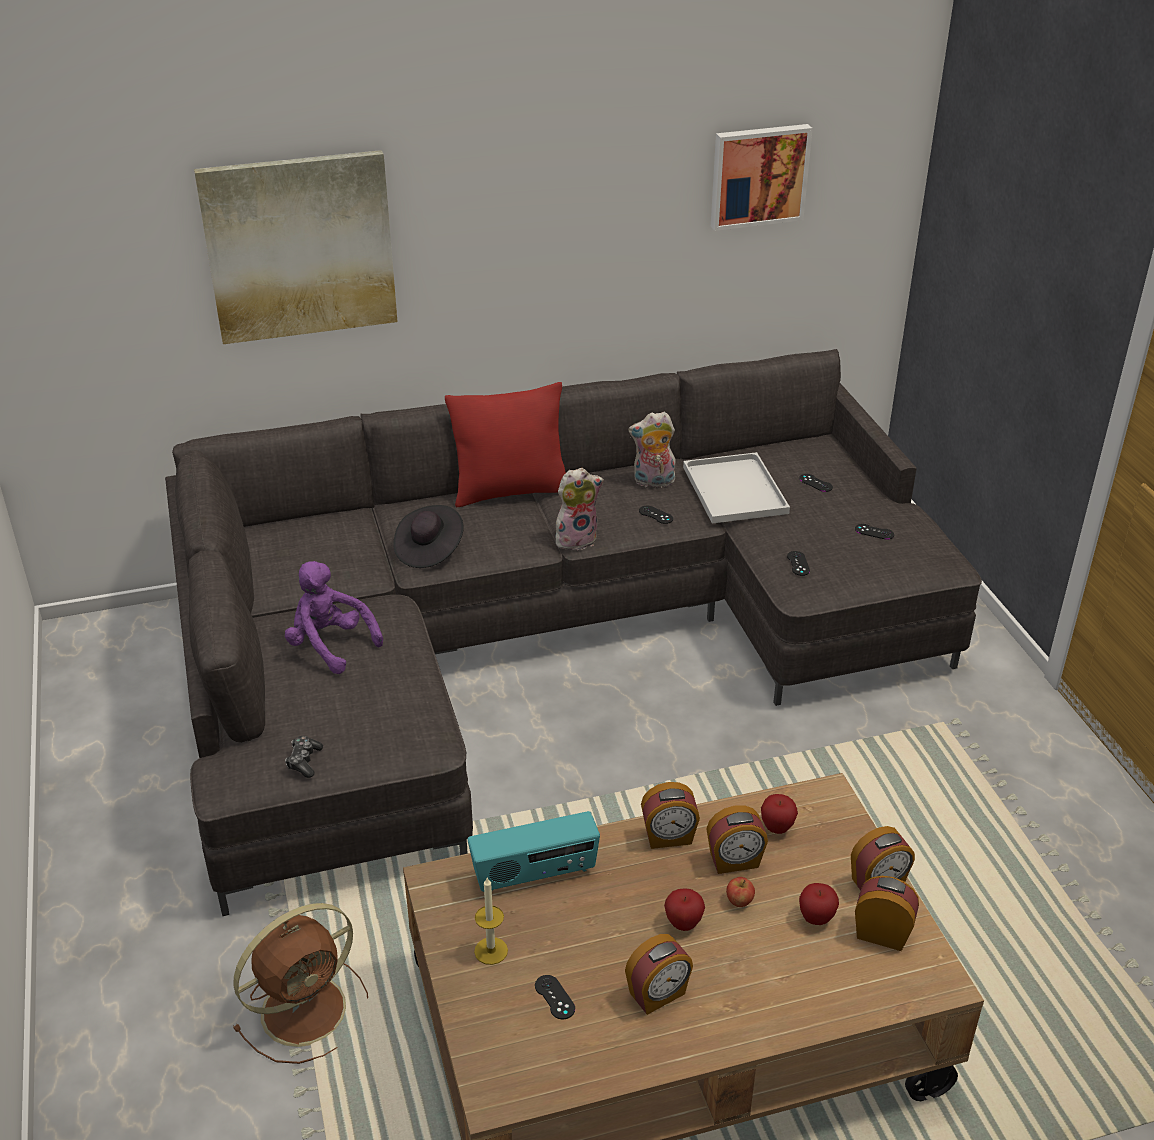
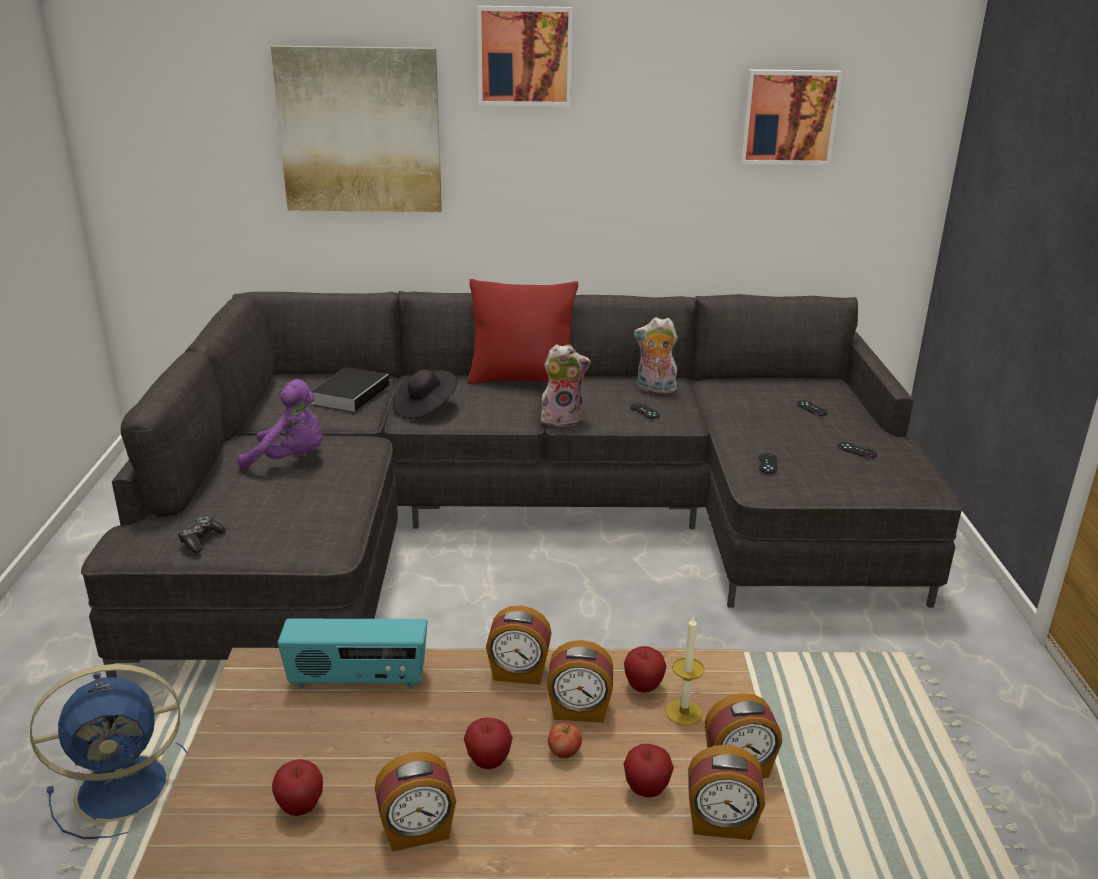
camera: 15 degrees right, 10 degrees down
(307, 1008) = (127, 787): brown fan -> blue fan
(330, 645) = (290, 460): purple plush toy -> purple plush toy turned 135 degrees clockwise
(339, 543) = (352, 393): none -> book
(480, 147) = (524, 56): none -> picture
(491, 951) = (264, 744): candle -> candle (684, 712)
(554, 997) = (300, 807): black game controller -> apple
(736, 491) = (731, 404): white tray -> none
(882, 933) = (721, 824): alarm clock -> alarm clock turned 150 degrees clockwise

